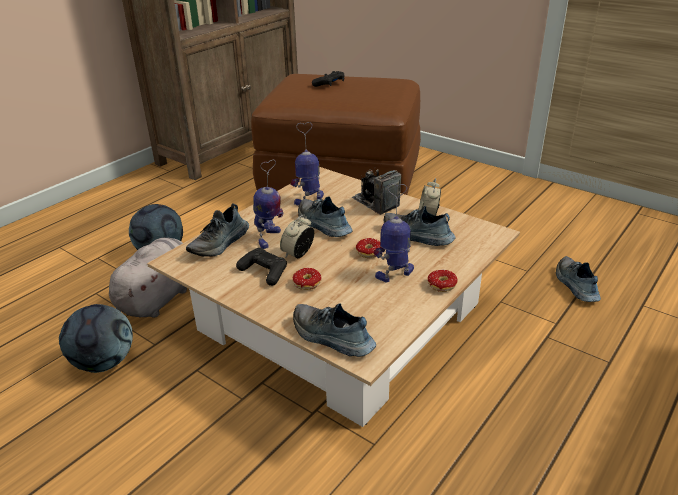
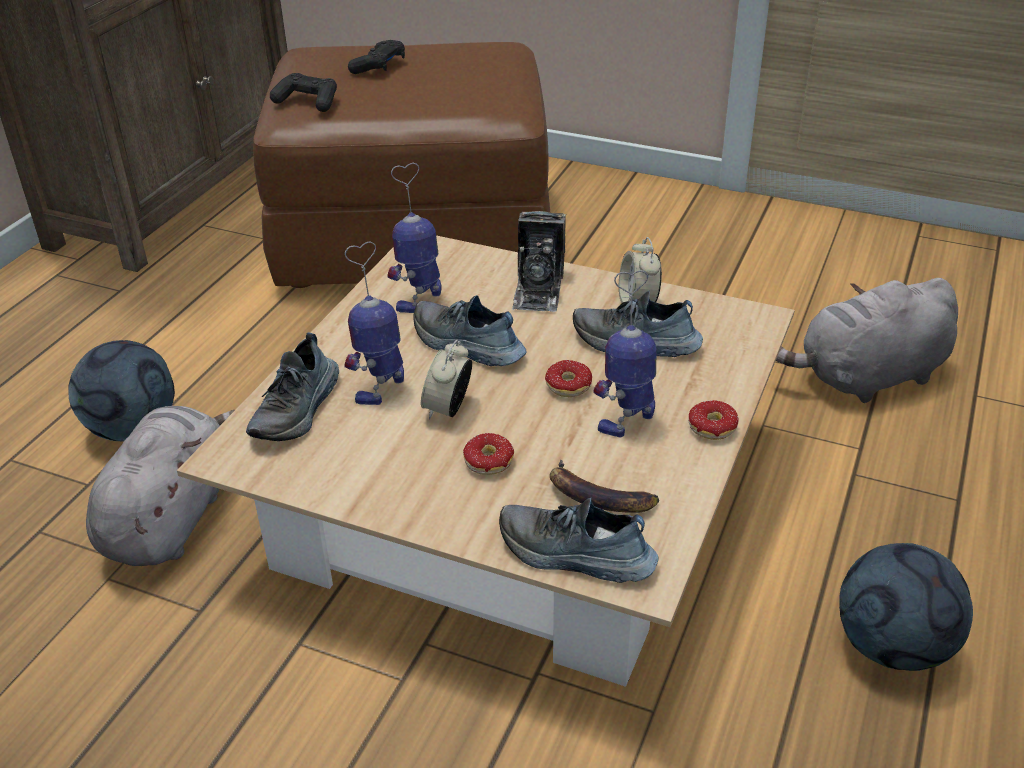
camera: 15 degrees left, 5 degrees up
(104, 363) = (119, 665): football -> football (893, 647)
(264, 272) = (403, 453): black game controller -> black game controller (307, 102)
(269, 239) = (382, 386): toy robot -> toy robot turned 150 degrees counterclockwise
(358, 310) = (597, 497): none -> banana
(375, 202) = (538, 288): camera -> camera turned 120 degrees counterclockwise
(575, 285) = (867, 378): shoe -> grey plush toy

